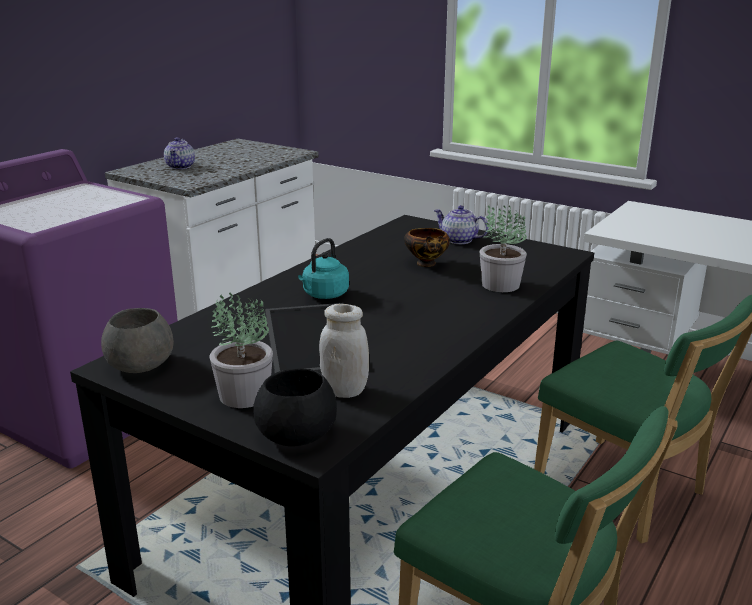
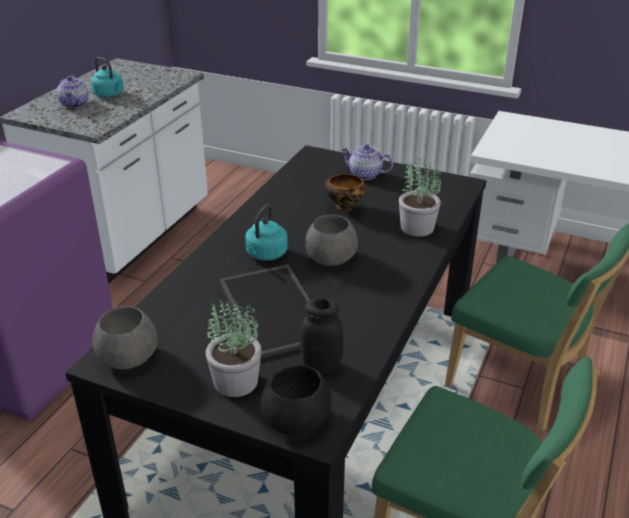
camera: 10 degrees left, 10 degrees up
(218, 162) = (110, 95): none -> turquoise kettle
(344, 391) = (321, 366): white jar -> black jar
(393, 302) = (330, 258): none -> grey bowl

